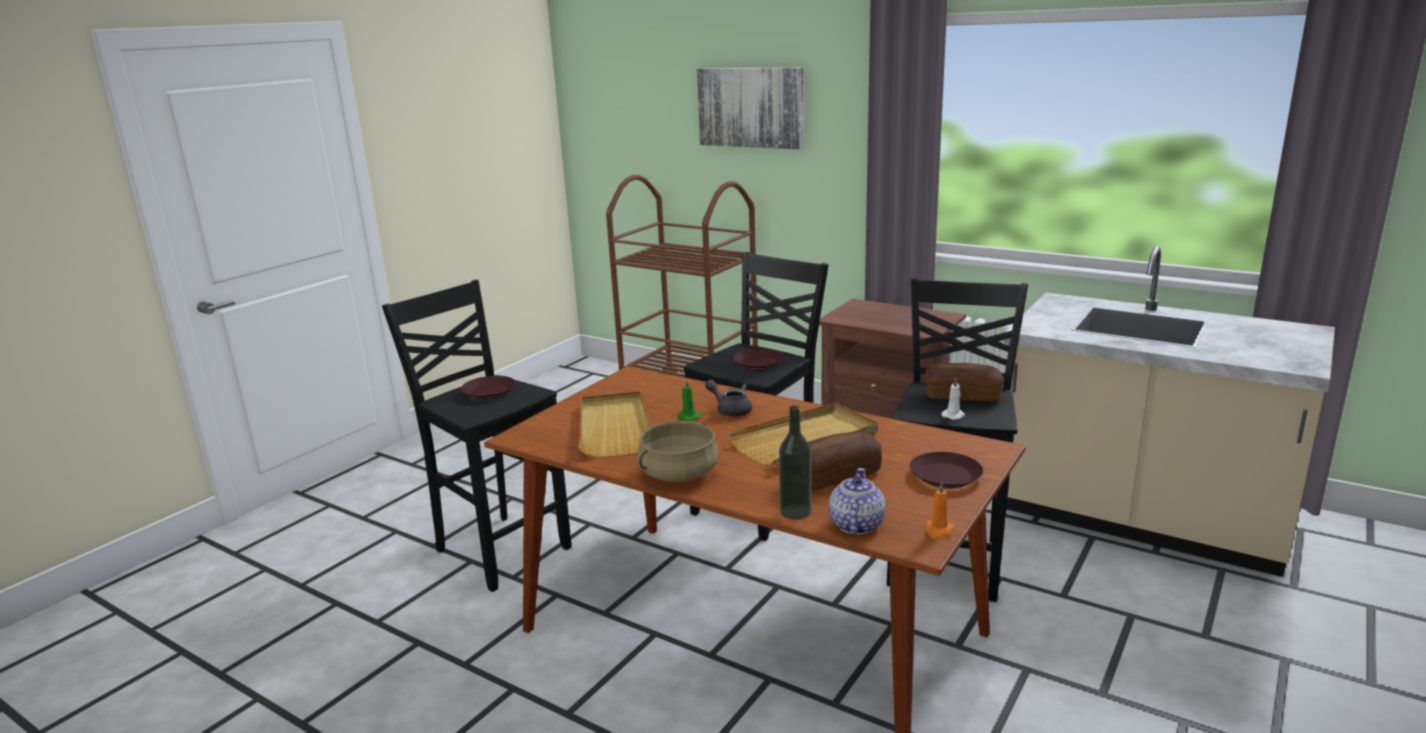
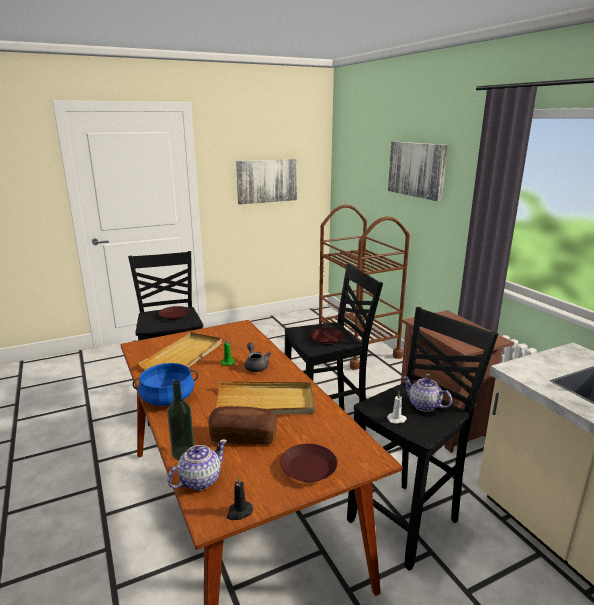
camera: 30 degrees right, 0 degrees up
(473, 153) = (267, 181): none -> picture
(678, 473) = (168, 398): beige cooking pot -> blue cooking pot
(938, 531) = (239, 512): orange candle -> black candle
(962, 396) = (424, 406): bread -> teapot

